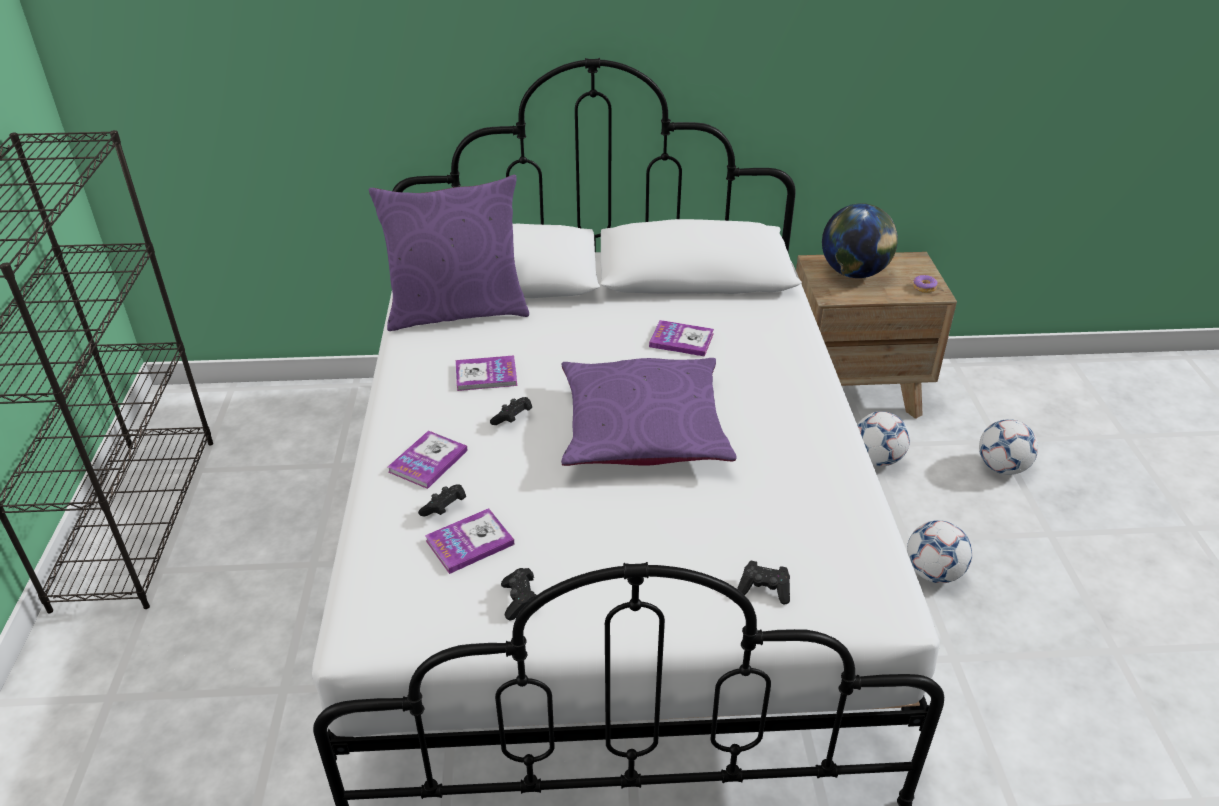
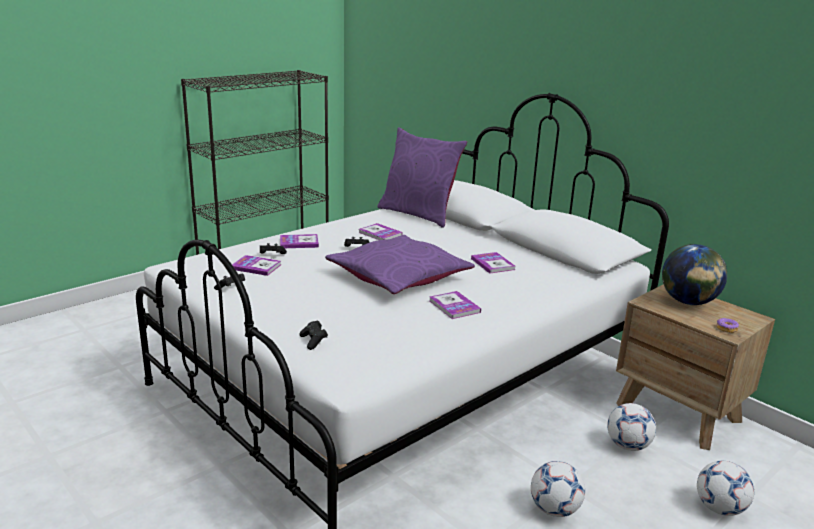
camera: 50 degrees right, 15 degrees down
(768, 428) = (454, 306): none -> book

